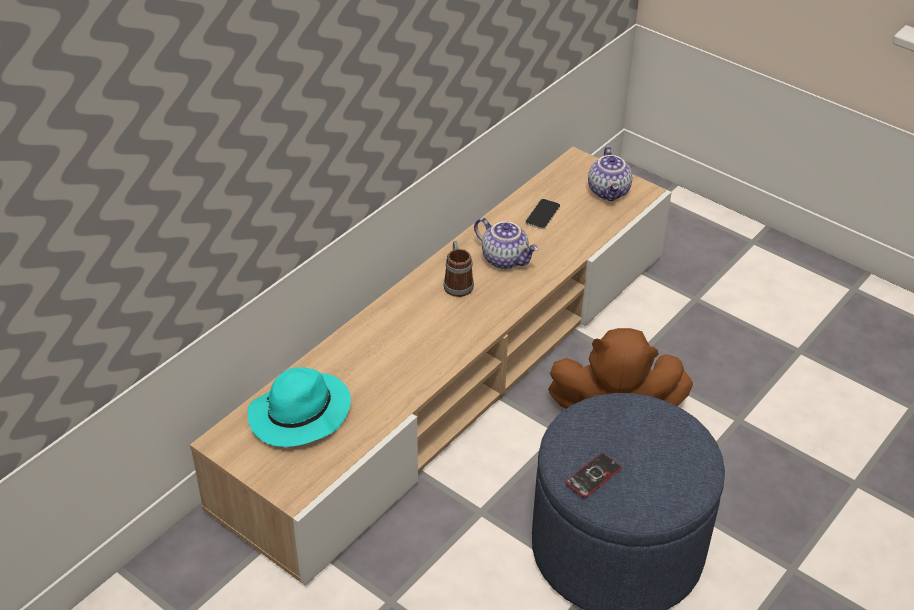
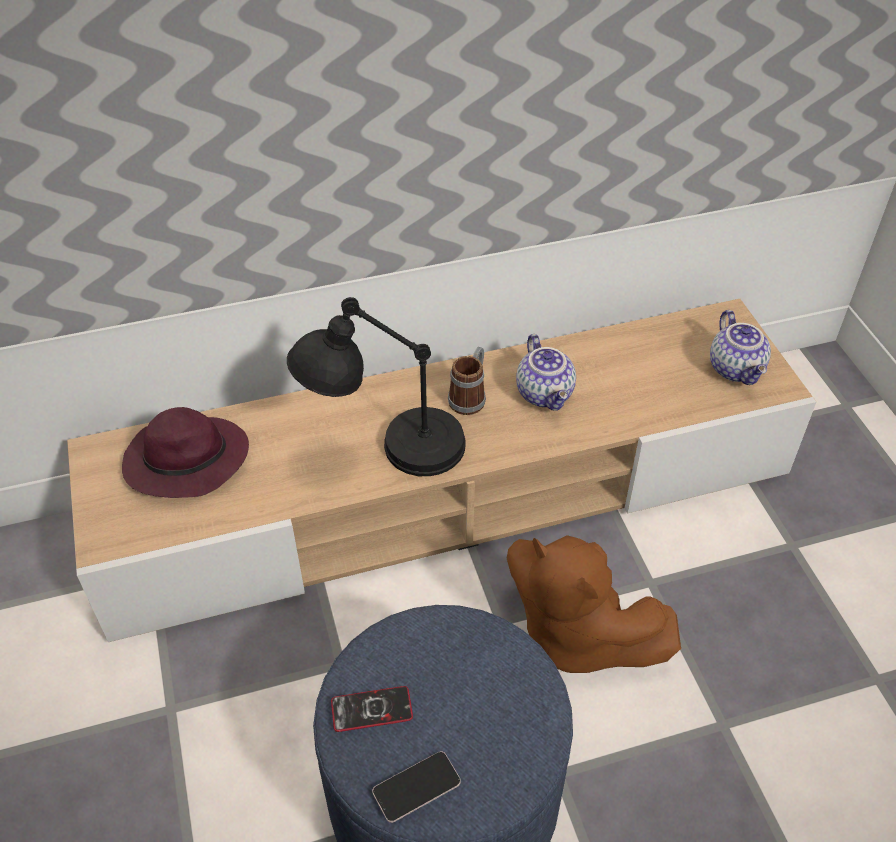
camera: 35 degrees right, 5 degrees up
(299, 415) = (185, 462): turquoise hat -> purple hat
(435, 342) = (387, 451): none -> black table lamp
(542, 214) = (633, 362): phone -> phone (416, 787)
(609, 192) = (737, 369): teapot -> teapot turned 45 degrees counterclockwise

